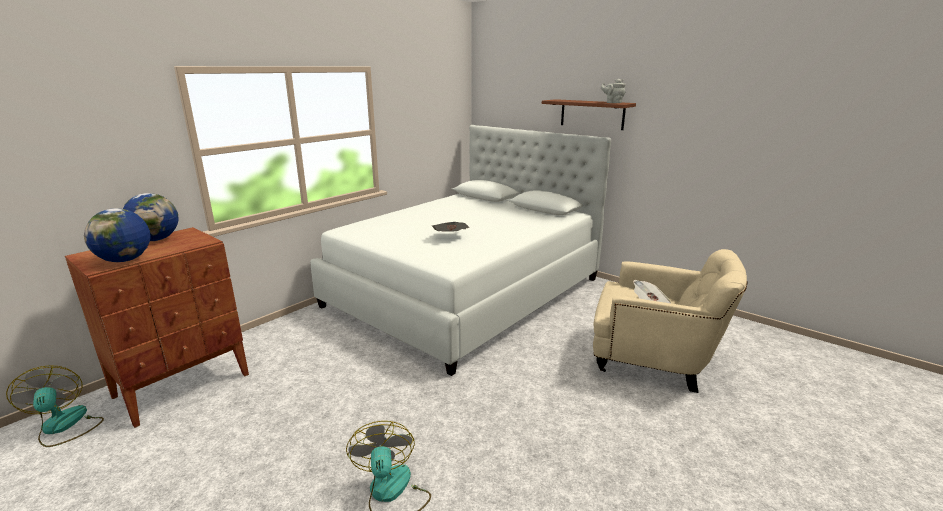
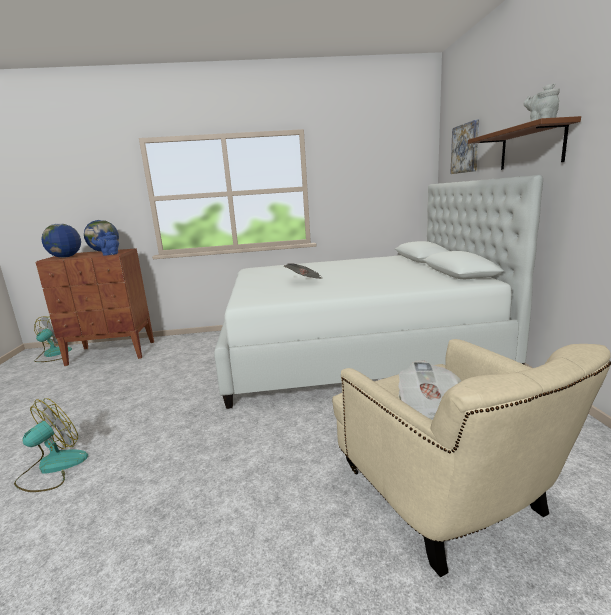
camera: 45 degrees right, 5 degrees down
(199, 243) = (109, 254): none -> blue teapot
(514, 99) = (465, 148): none -> picture

